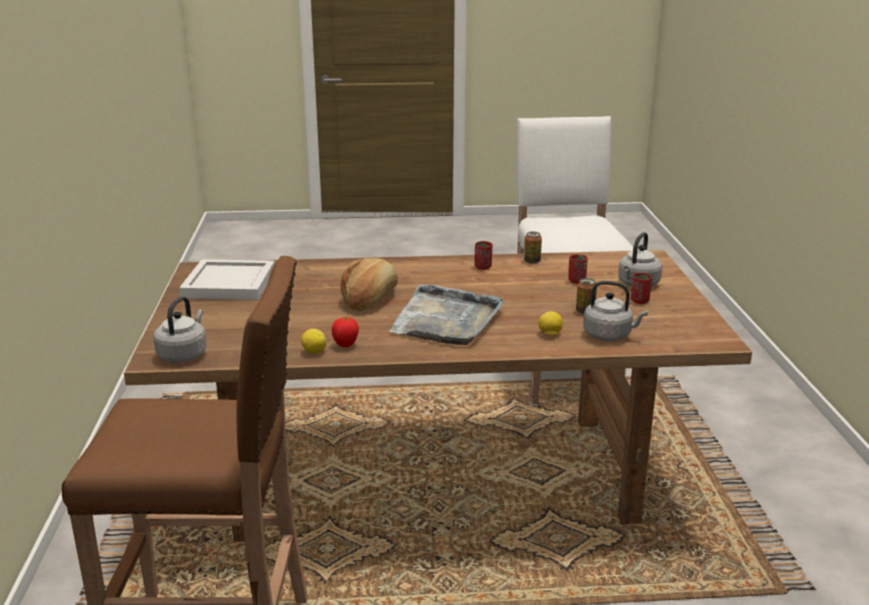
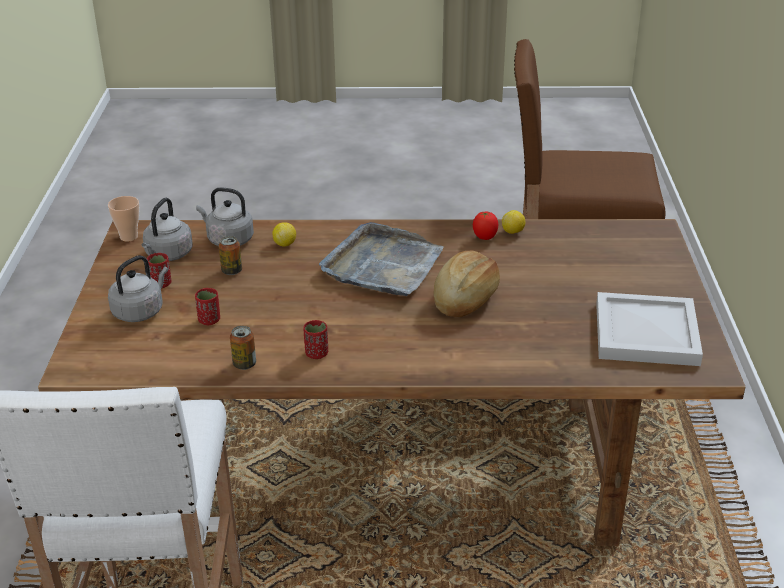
camera: 175 degrees left, 10 degrees up
(184, 354) = (634, 233): grey kettle -> grey kettle (168, 255)
(713, 335) = (129, 237): none -> cup

